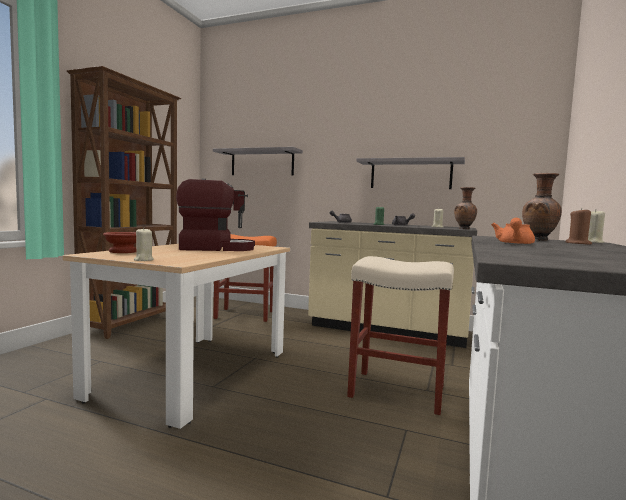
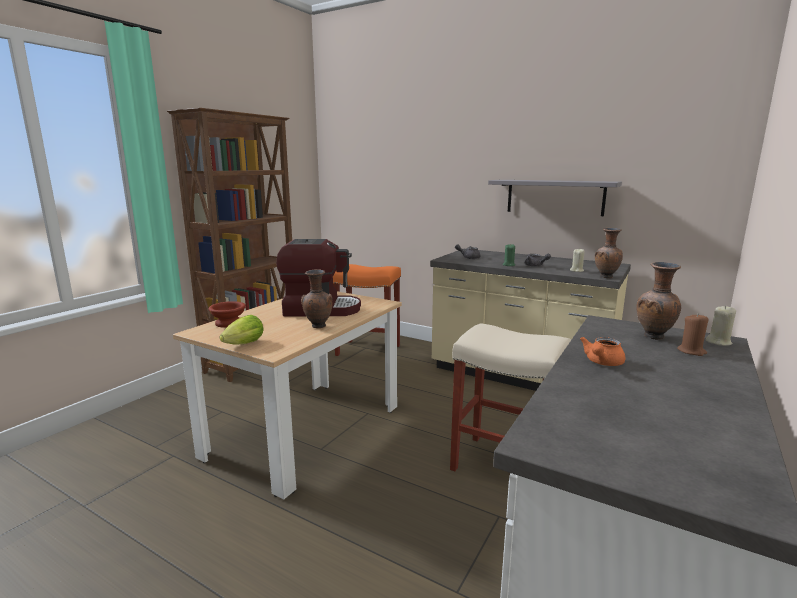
camera: 10 degrees right, 10 degrees up
(143, 260) = (242, 345): beige candle -> lettuce
(217, 254) = (317, 326): none -> brown vase
(262, 163) = (385, 178): grey shelf -> none

